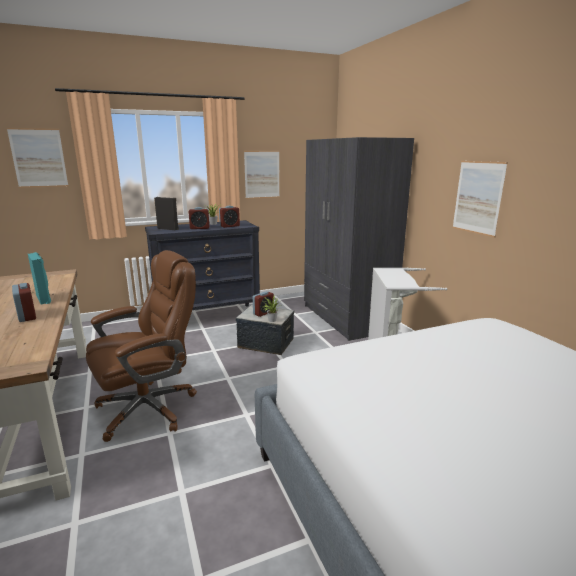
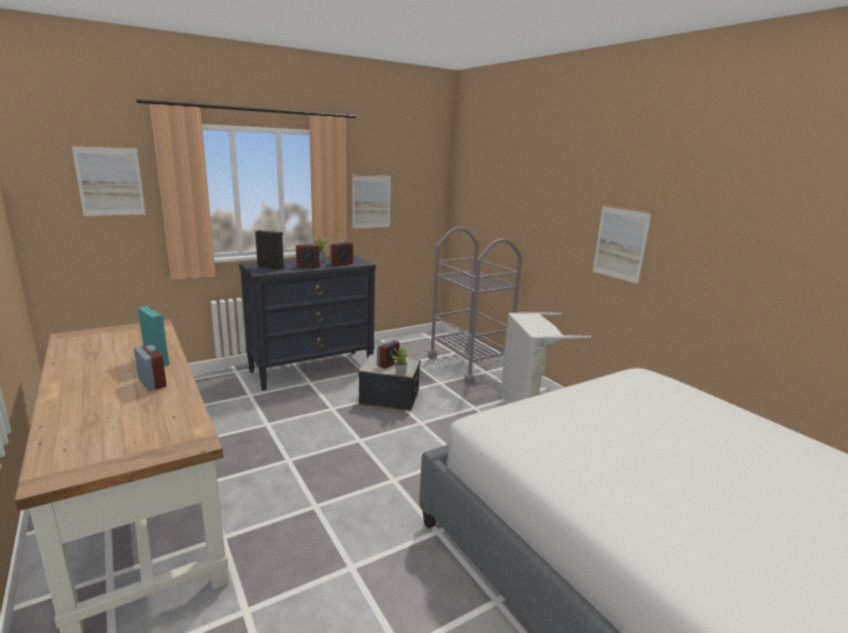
camera: 10 degrees left, 0 degrees up
(149, 408) = (281, 480): brown office chair -> none
(346, 318) = (469, 365): grey wardrobe -> grey cart

